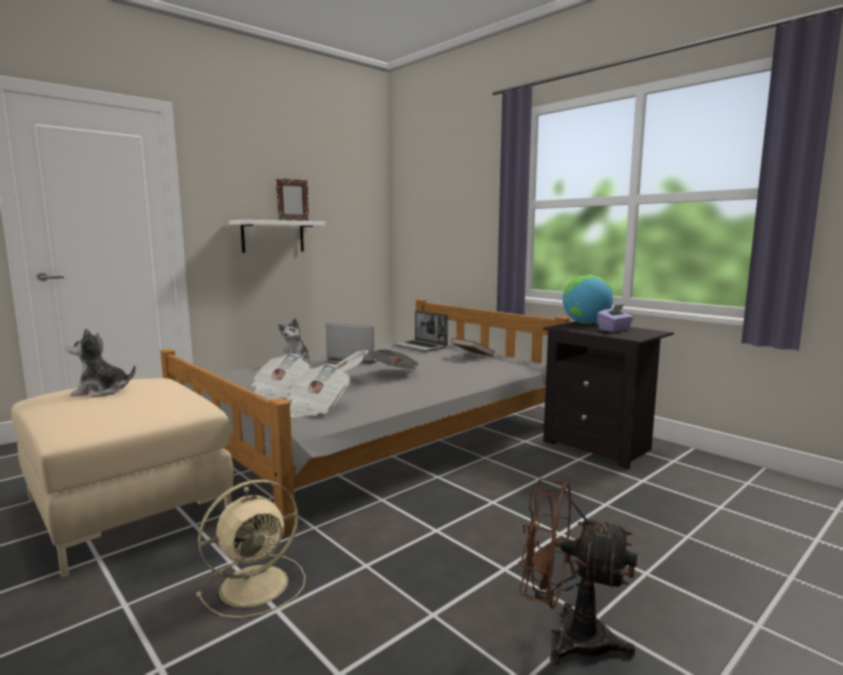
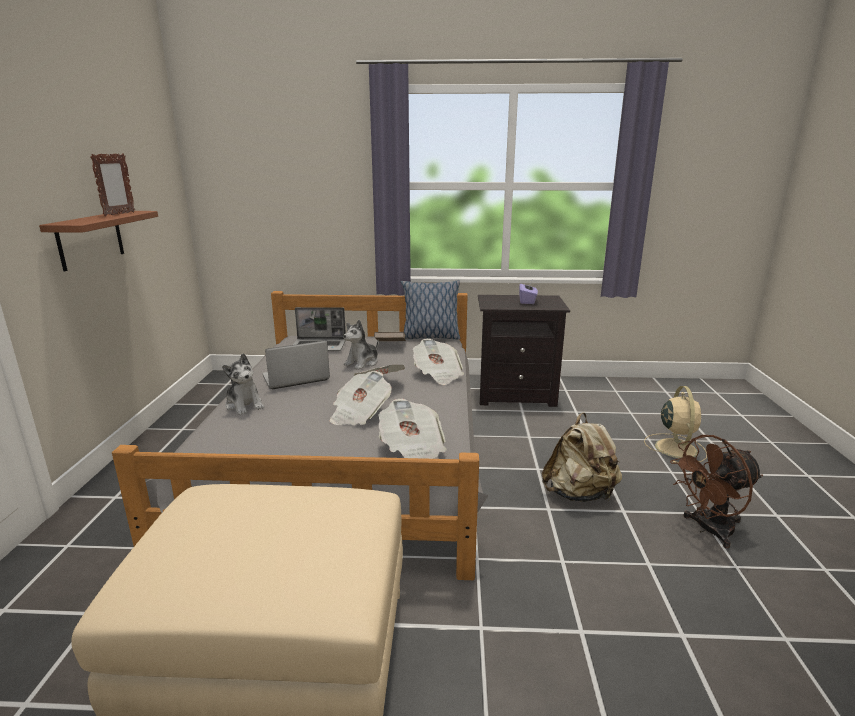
camera: 45 degrees left, 10 degrees up
(101, 391) = (217, 539): plush toy -> plush toy (362, 363)
(257, 584) = (534, 626): beige fan -> beige fan (675, 447)
(273, 236) = (90, 239): white shelf -> brown shelf
(278, 393) = (336, 449): newspaper -> newspaper (438, 374)
(489, 536) = (579, 494): none -> beige backpack
(526, 360) = (430, 337): none -> pillow
(585, 323) = (493, 298): globe -> none

